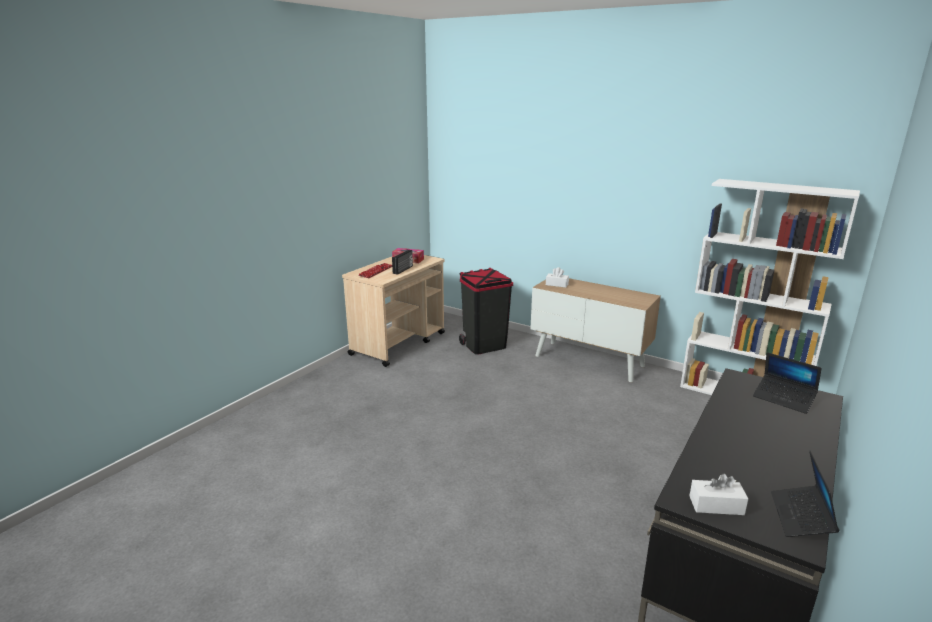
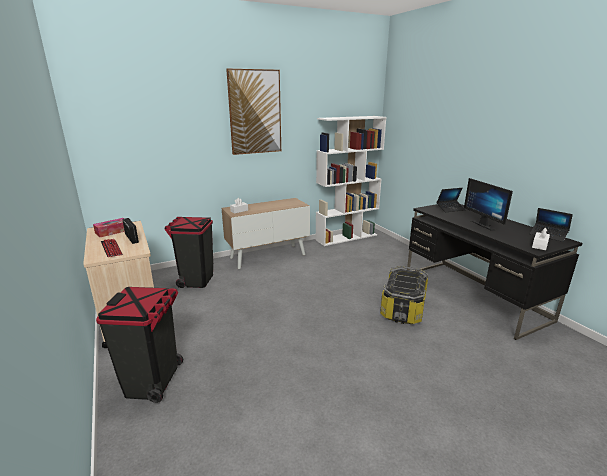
camera: 60 degrees left, 0 degrees up
(327, 391) = (153, 381): none -> black trash can
(592, 499) = (402, 308): none -> storage box
(617, 159) = (255, 112): none -> picture
(745, 441) = (485, 225): none -> monitor

